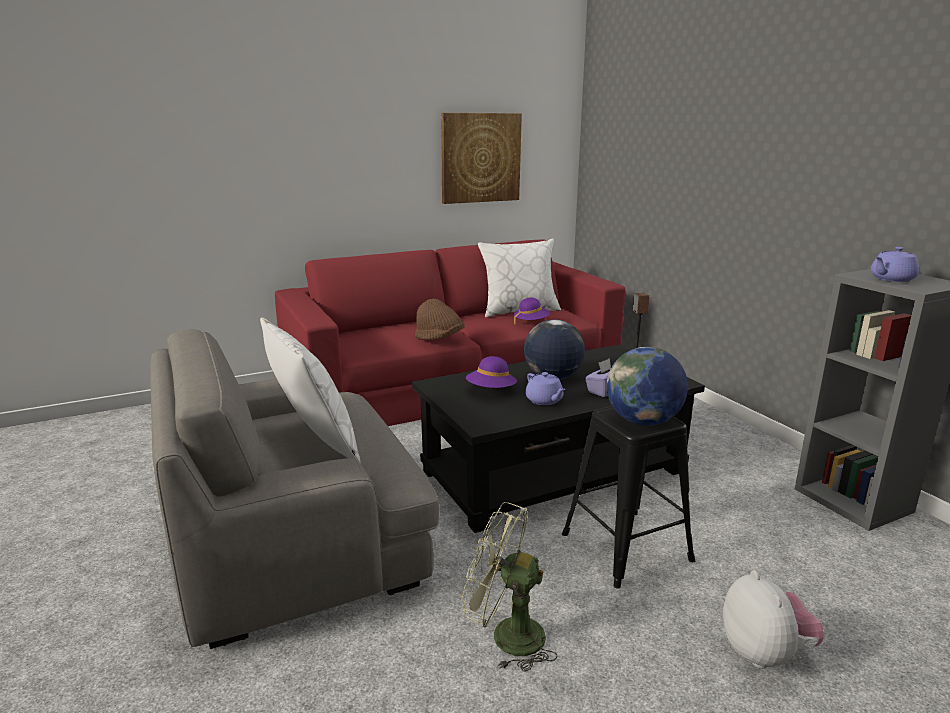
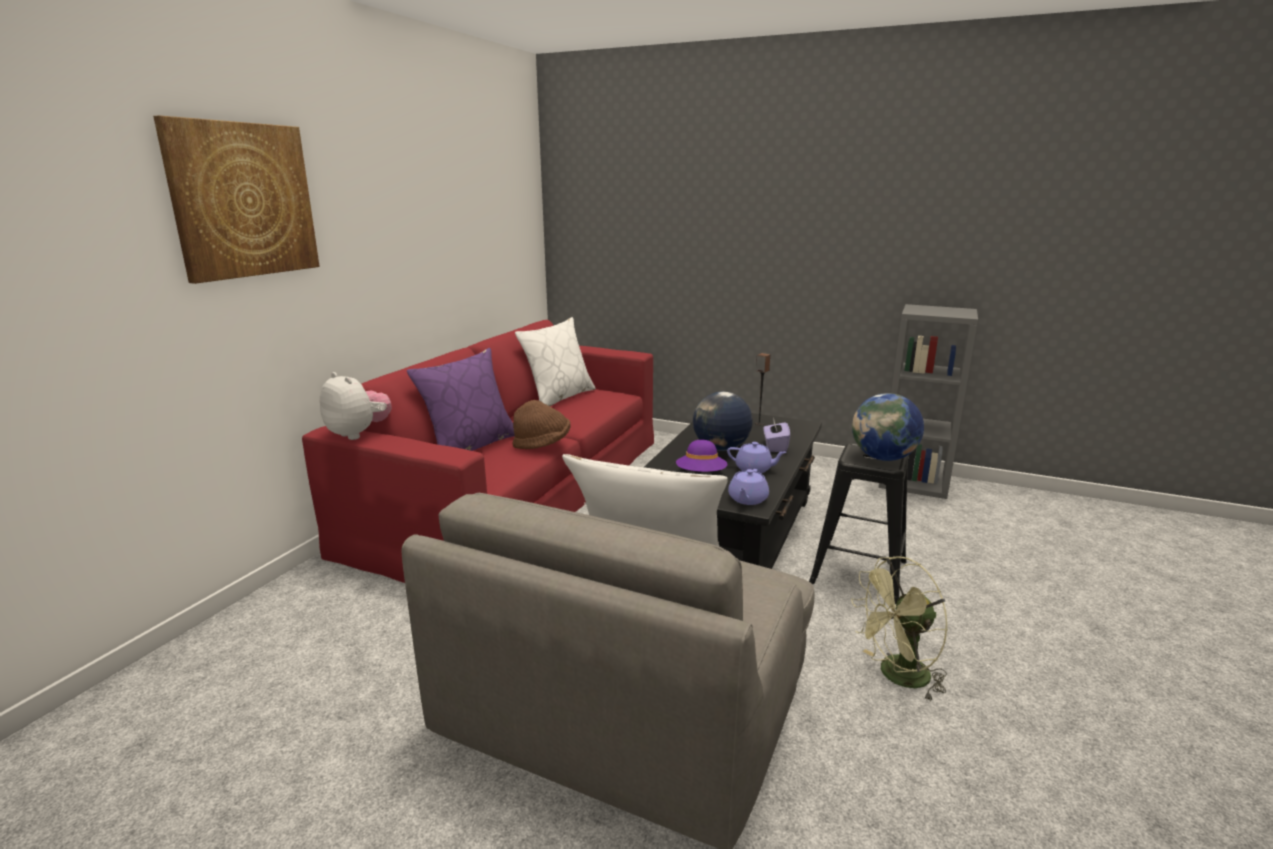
camera: 40 degrees left, 0 degrees up
(391, 328) = (470, 447): none -> purple pillow
(480, 158) = (475, 237): picture -> picture (243, 200)
(531, 322) = (591, 406): purple hat -> none
(764, 654) = (1018, 600): plush toy -> plush toy (358, 434)
(891, 279) = (936, 312): purple teapot -> purple teapot (747, 499)

